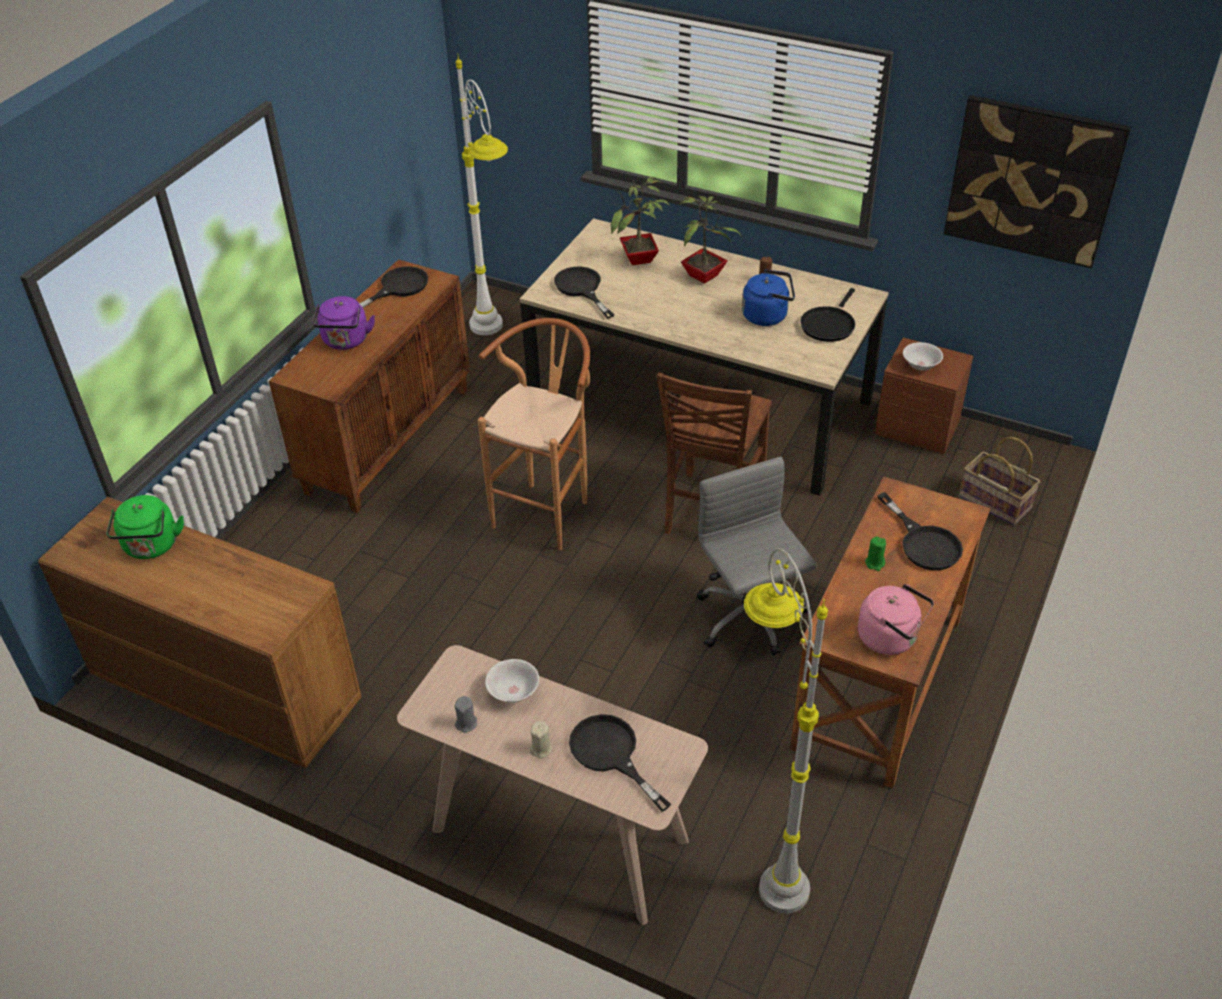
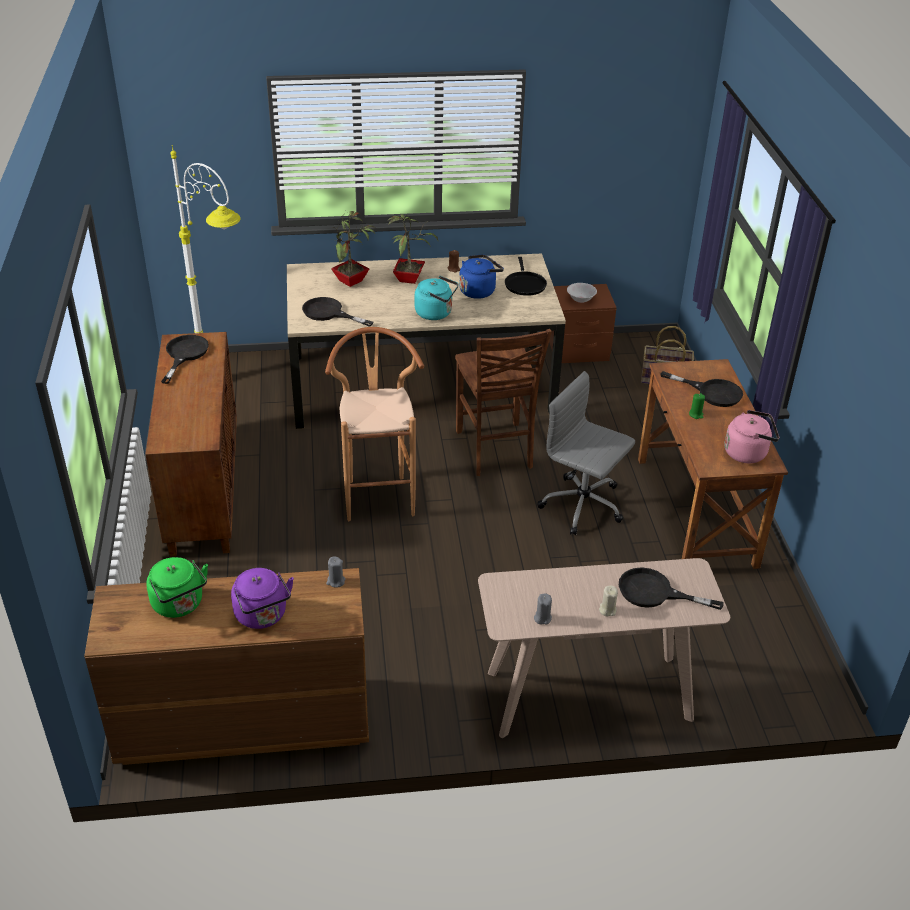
camera: 35 degrees left, 5 degrees down
(299, 587) = (335, 581): none -> grey candle
(345, 341) = (182, 405): purple kettle -> purple kettle (263, 616)
(514, 692) = (553, 585): white bowl -> none
(693, 327) = (436, 313): none -> turquoise kettle
(767, 853) = (725, 641): grey floor lamp -> none
(1033, 181) = (635, 141): picture -> none

